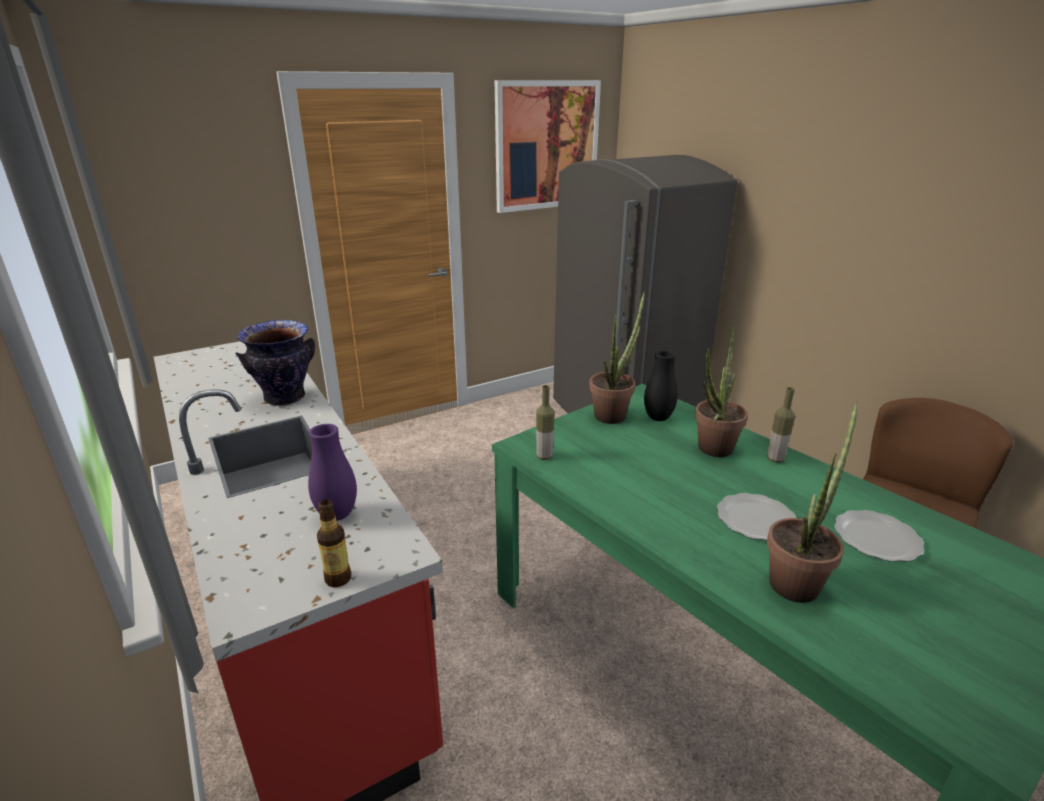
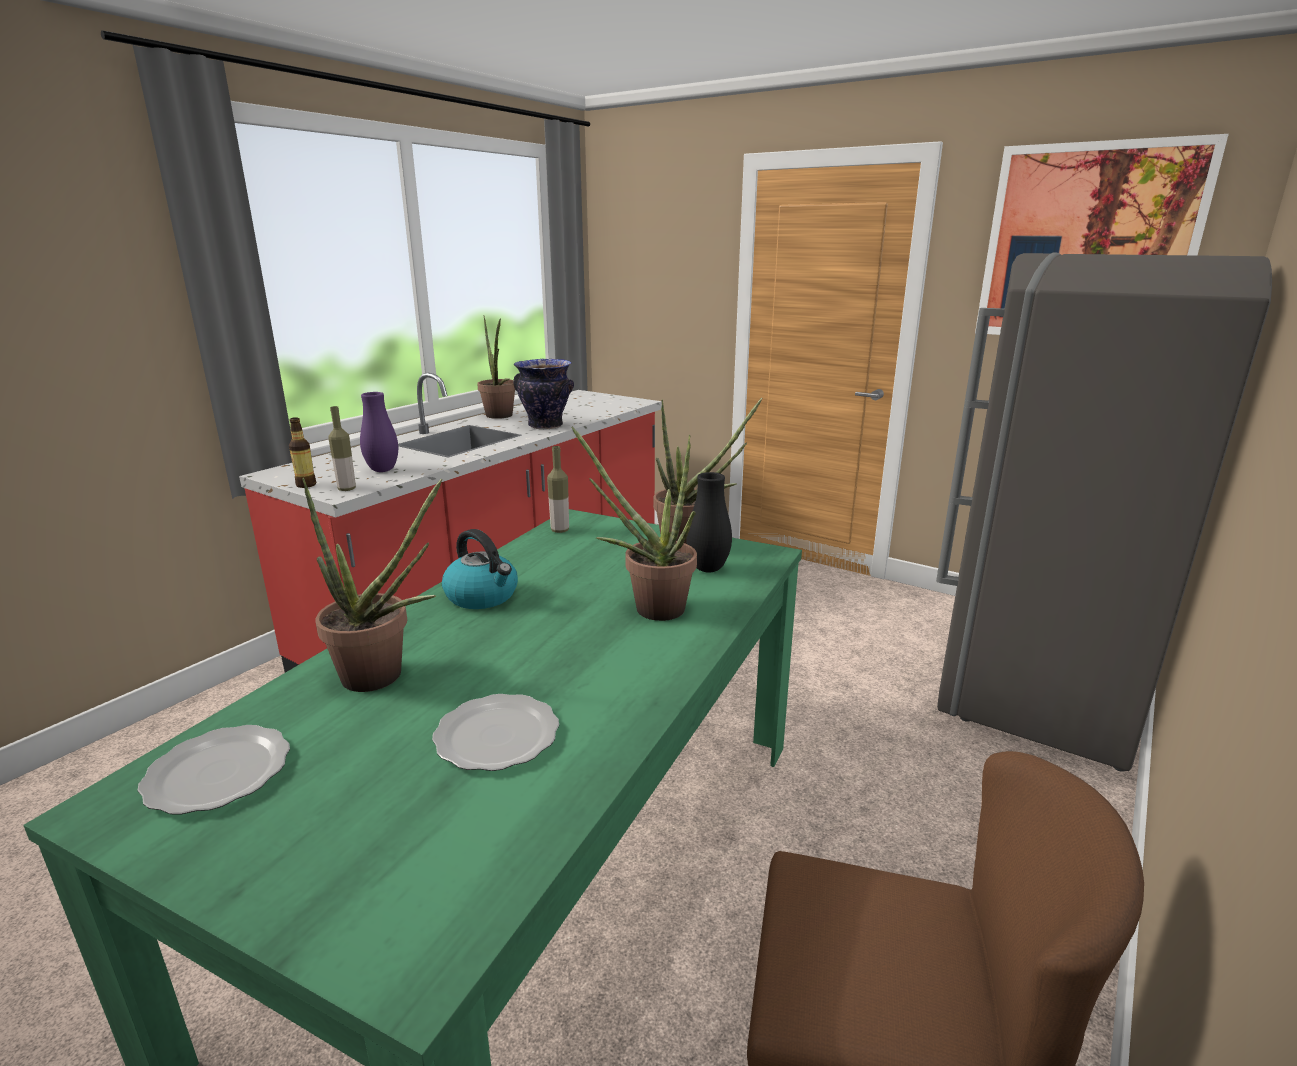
camera: 65 degrees right, 5 degrees down
(202, 415) = (500, 417): none -> potted plant
(665, 514) = (483, 596): none -> kettle
(756, 519) = (501, 646): plate -> plate (220, 773)
(775, 459) = (667, 651): bottle -> bottle (347, 489)

